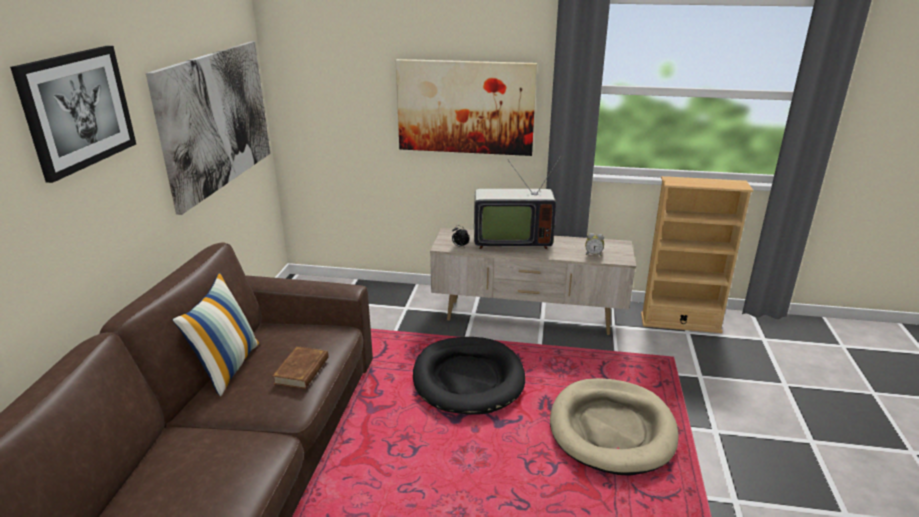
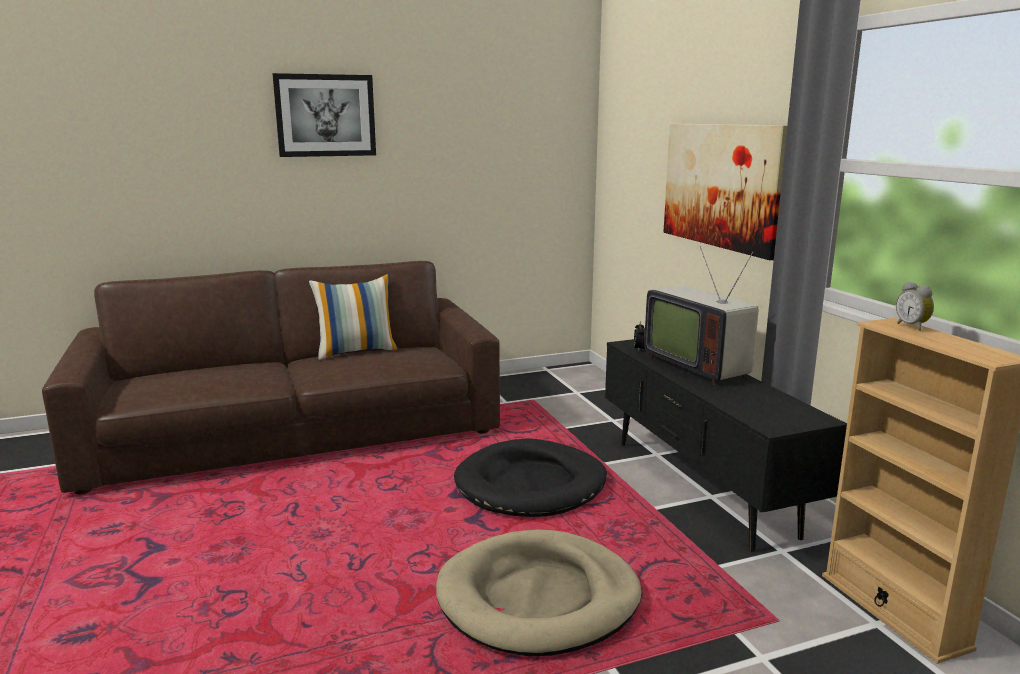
camera: 60 degrees right, 10 degrees down
(216, 120) = (499, 166): picture -> none
(302, 370) = (366, 367): brown book -> none
(528, 318) = (699, 487): beige tv stand -> black tv stand
(593, 254) = (751, 409): alarm clock -> alarm clock (913, 327)

